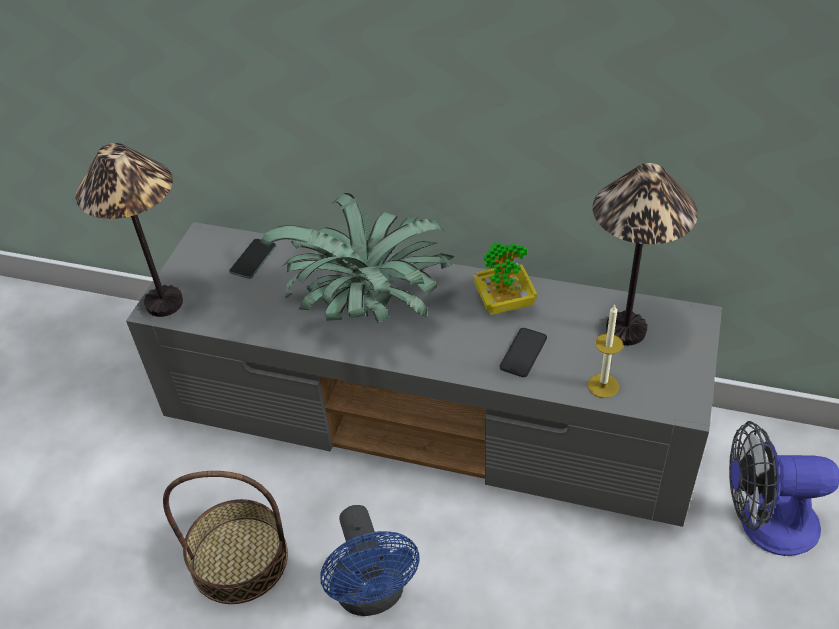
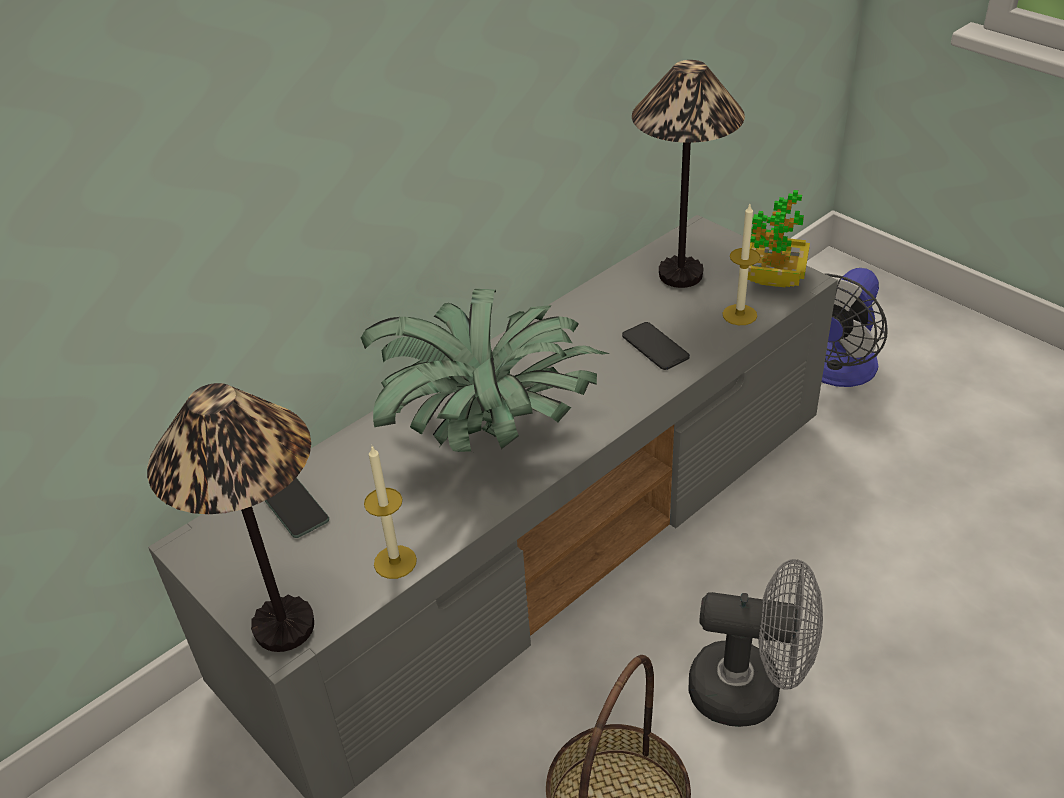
camera: 60 degrees left, 5 degrees down
(234, 322) = (395, 562): none -> candle
(373, 595) = (750, 691): blue fan -> grey fan
(504, 302) = (573, 333): potted plant -> potted plant (773, 278)

